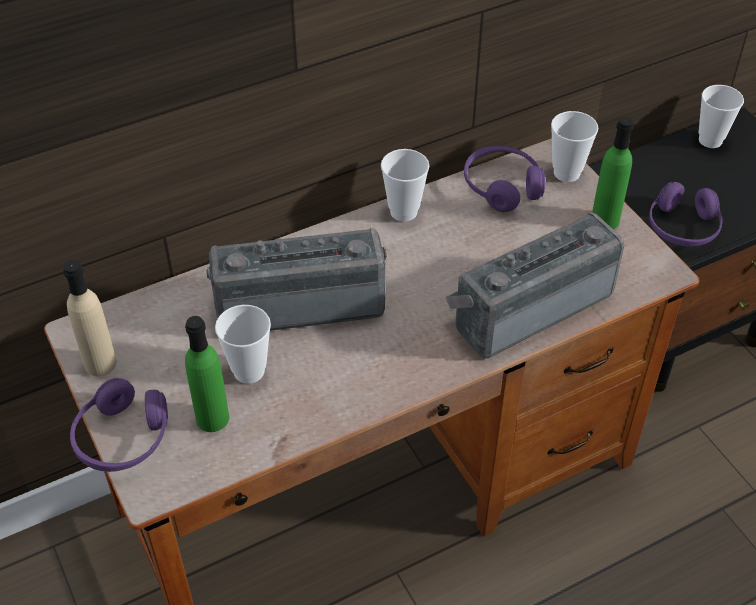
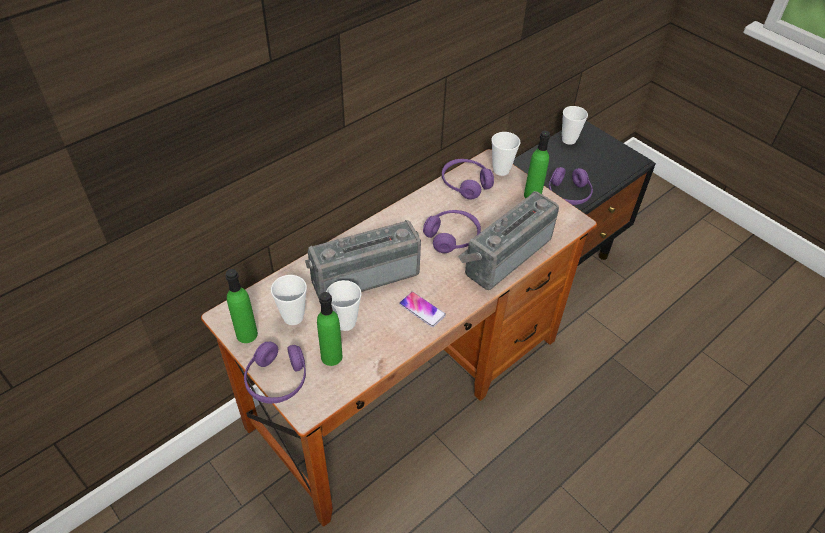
camera: 15 degrees left, 0 degrees up
(100, 363) = (247, 334): beige bottle -> green bottle
(371, 371) = (422, 310): none -> phone
(403, 212) = (411, 208): cup -> cup (293, 317)
(454, 266) = (452, 237): none -> purple headphones

